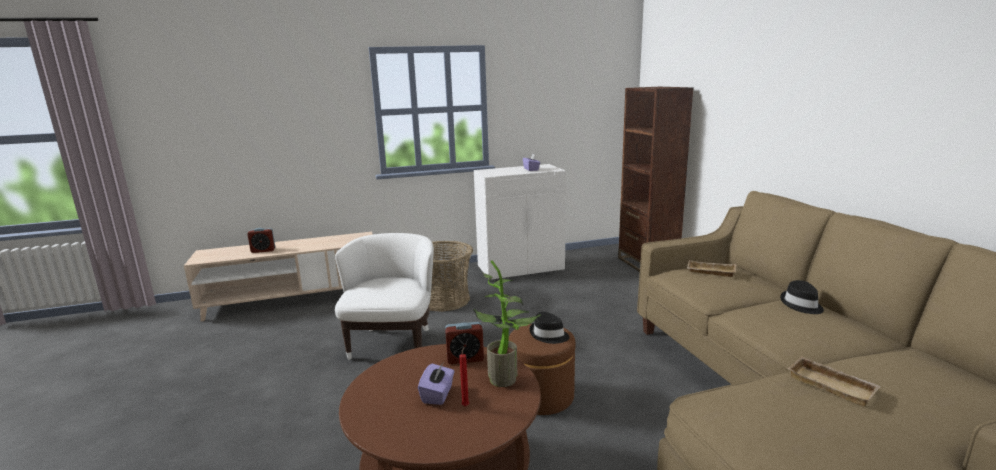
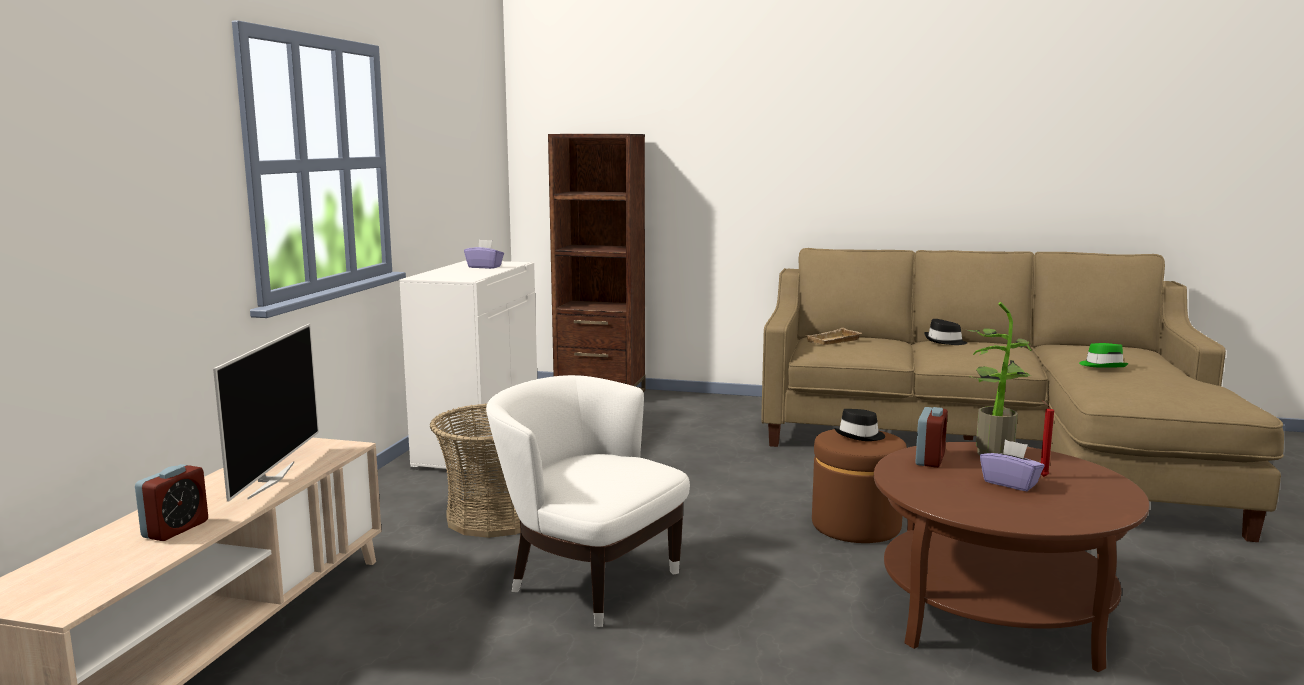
camera: 60 degrees left, 5 degrees down
(318, 245) = (270, 480): none -> television
(833, 385) = (1102, 366): beige tray -> green hat

